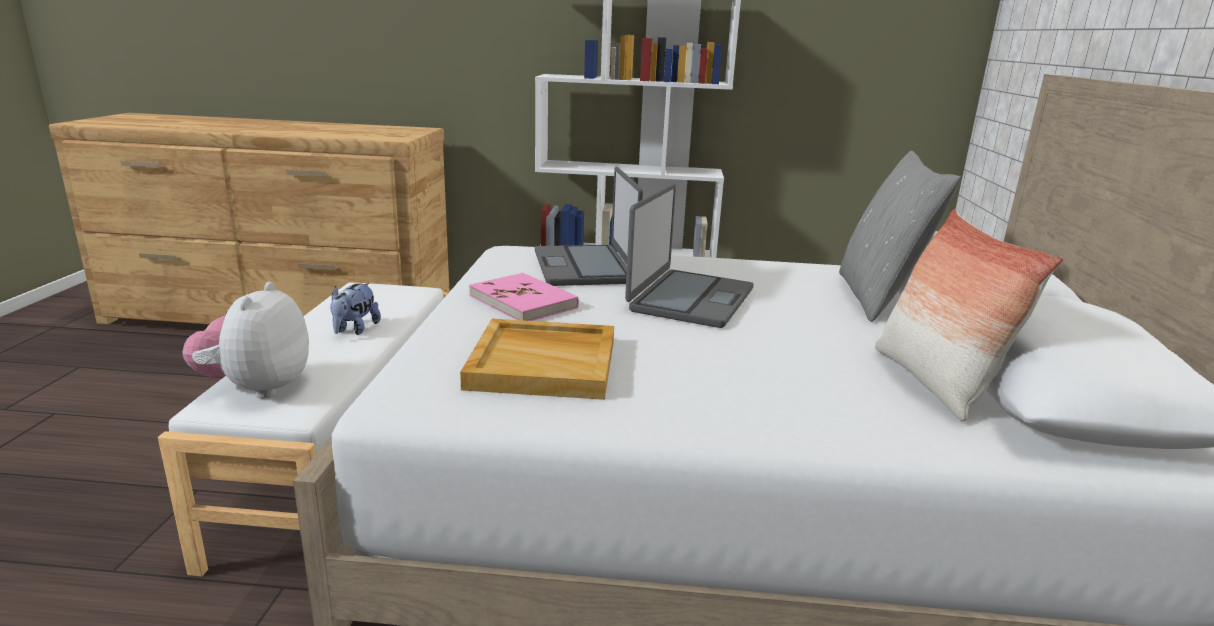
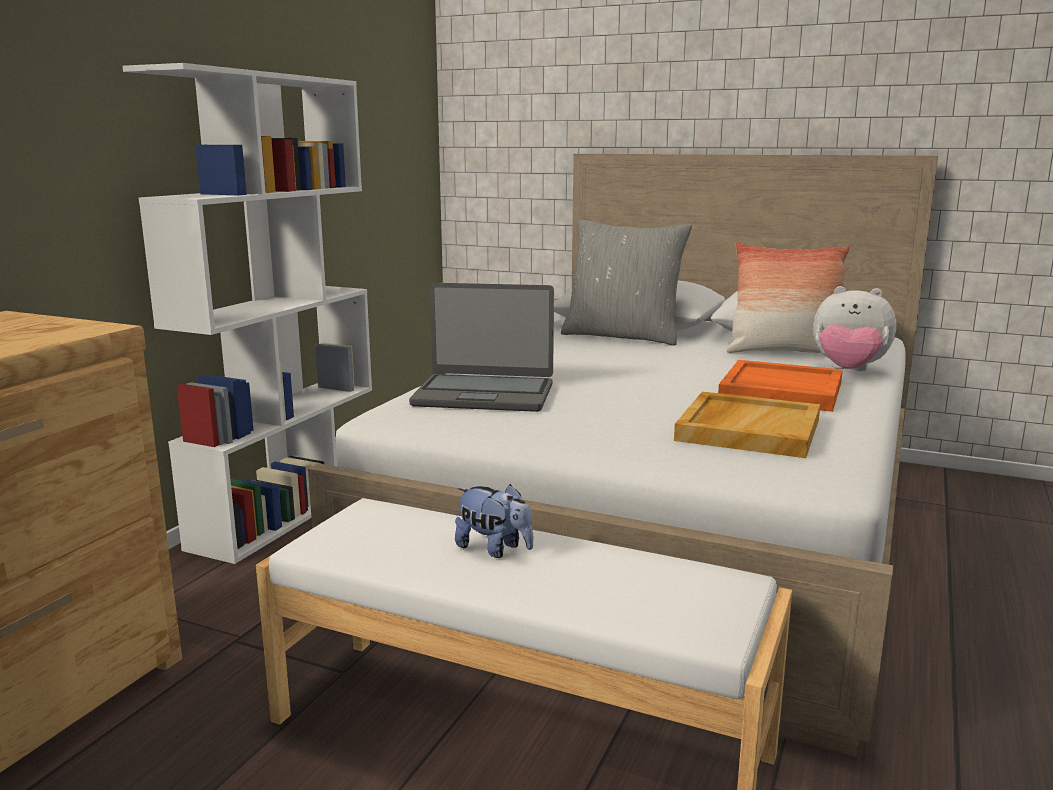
camera: 70 degrees left, 5 degrees down
(257, 388) = (666, 607): plush toy -> plush toy (848, 371)
(523, 302) = (583, 424): pink book -> none
(690, 299) = (605, 376): laptop -> none
(715, 379) = (780, 391): none -> orange tray

